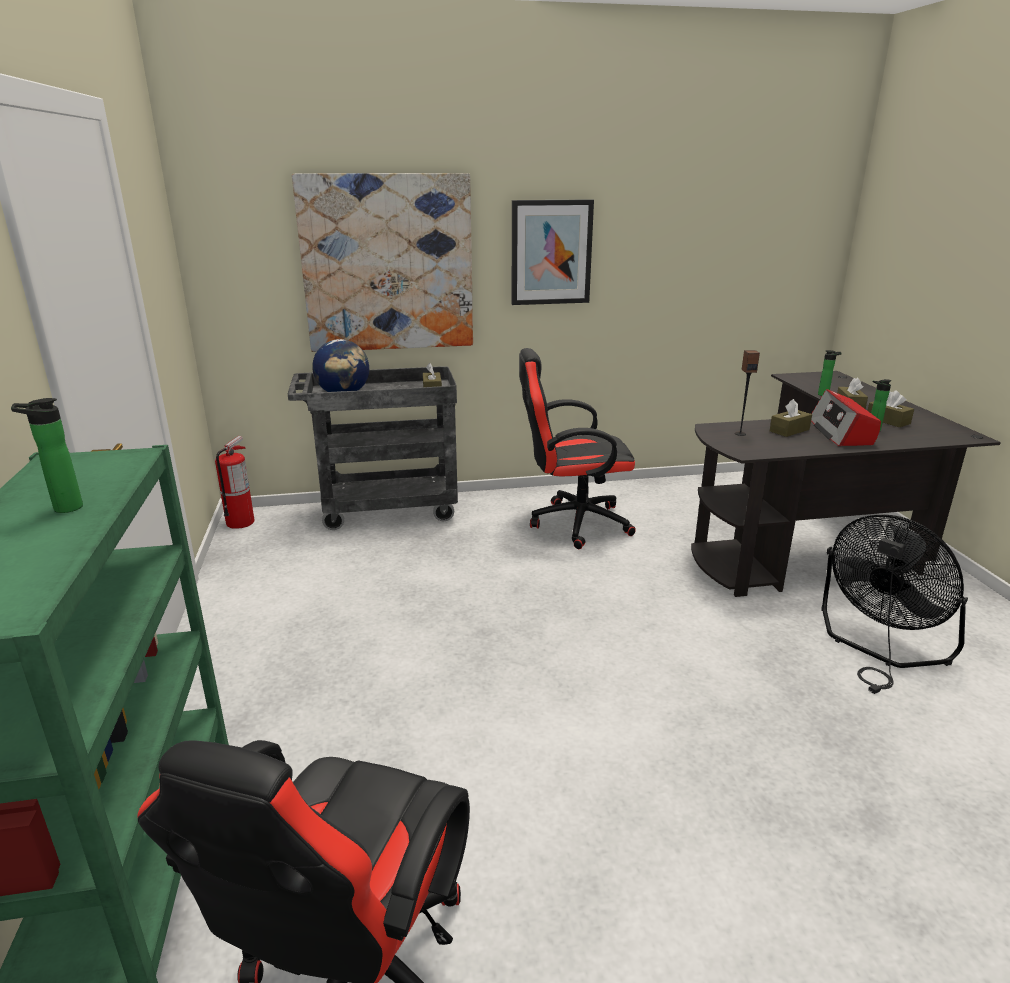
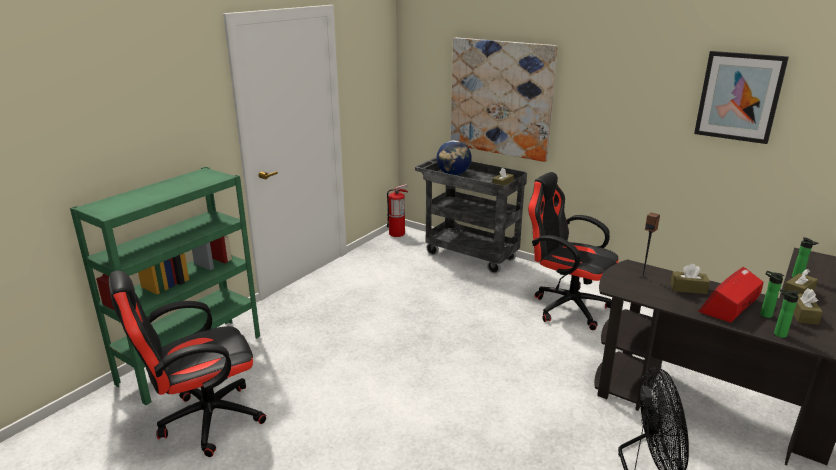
camera: 45 degrees right, 0 degrees up
(63, 508) = (173, 189): bottle -> bottle (778, 334)
(551, 252) = (610, 107): picture -> picture (739, 97)

